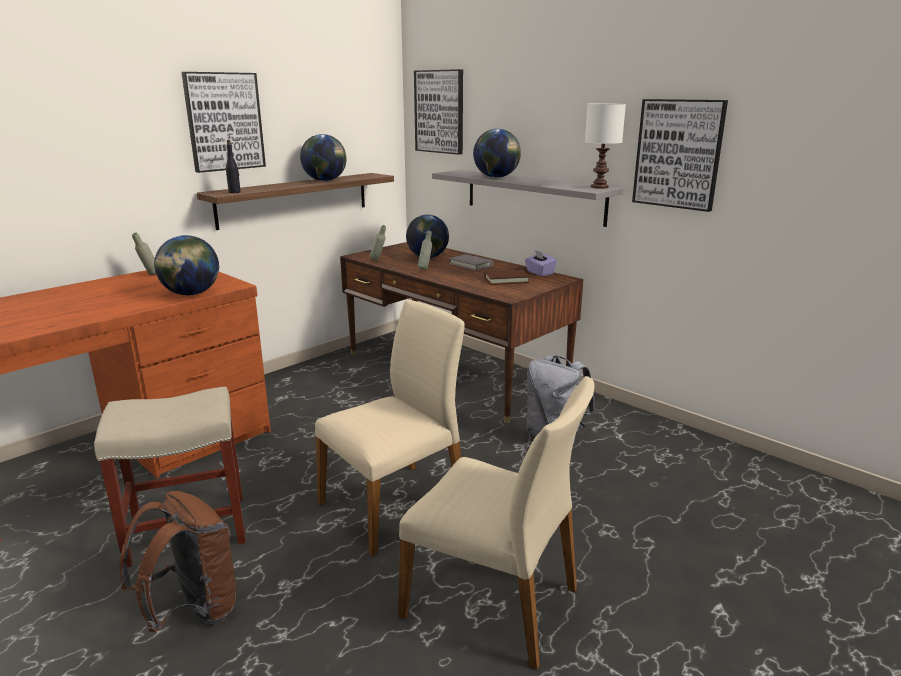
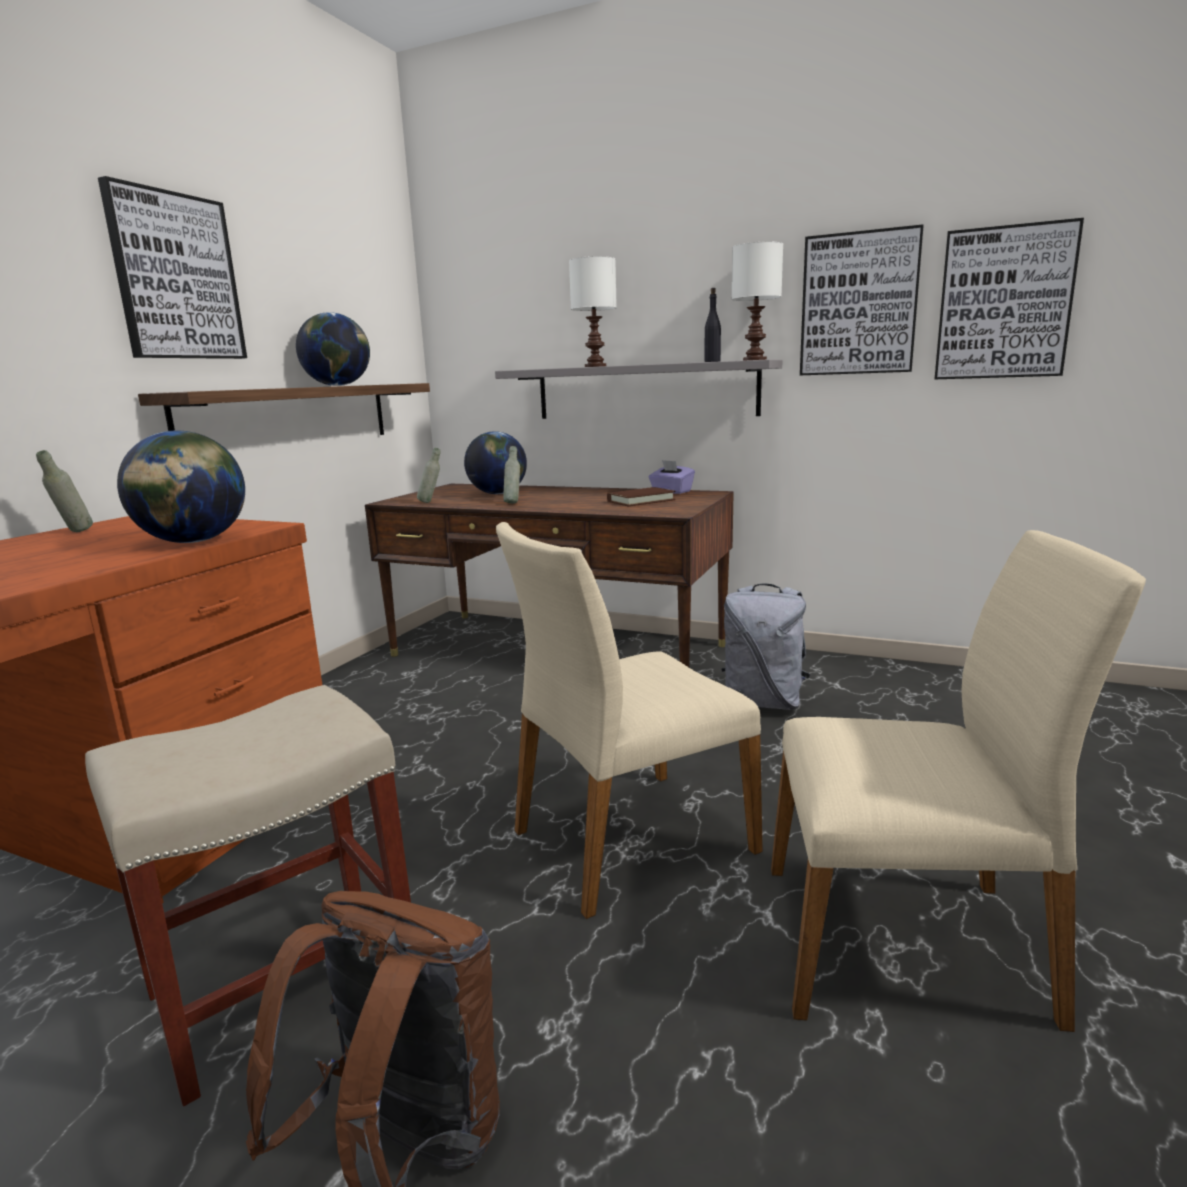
camera: 20 degrees left, 5 degrees down
(234, 192) = (211, 390): black bottle -> black bottle (712, 361)
(395, 504) = (629, 839): beige chair -> beige chair turned 150 degrees counterclockwise
(439, 112) = (482, 293): picture -> picture (1004, 303)
(471, 265) = (569, 494): grey book -> none
(496, 177) = (596, 366): globe -> white table lamp

